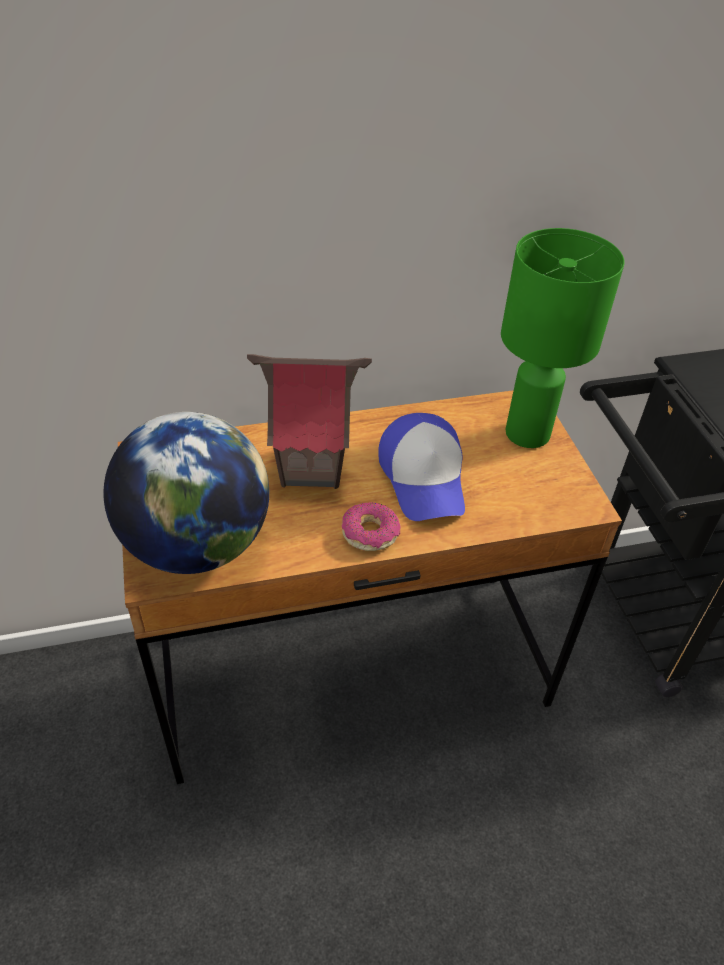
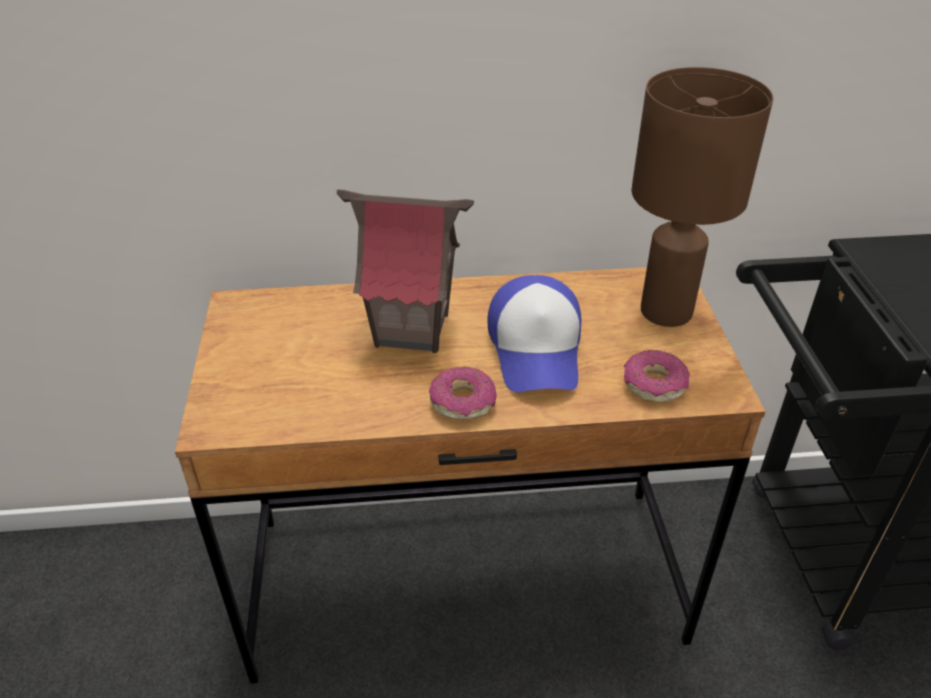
camera: 10 degrees right, 5 degrees down
(197, 545) = (267, 399): globe -> none
(526, 433) = (664, 311): green table lamp -> brown table lamp
(528, 503) = (654, 384): none -> donut

